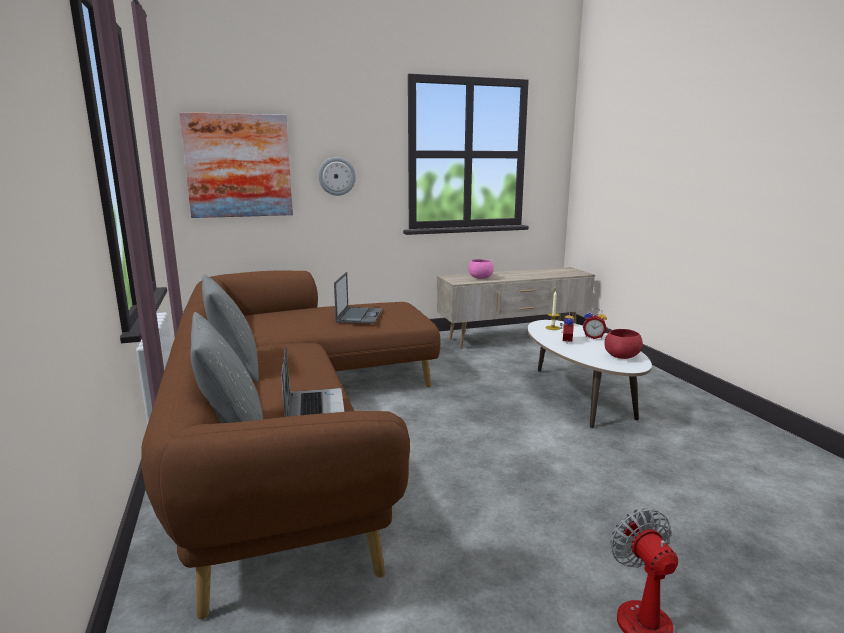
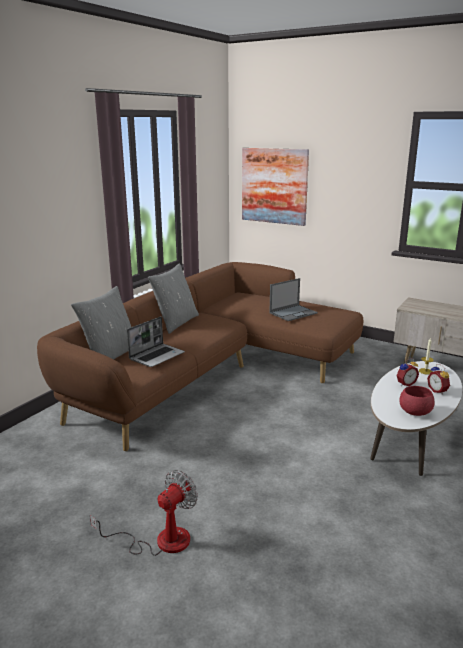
camera: 50 degrees right, 5 degrees up
(337, 176) = (341, 199): wall clock -> none
(481, 278) = (438, 309): pink bowl -> none

